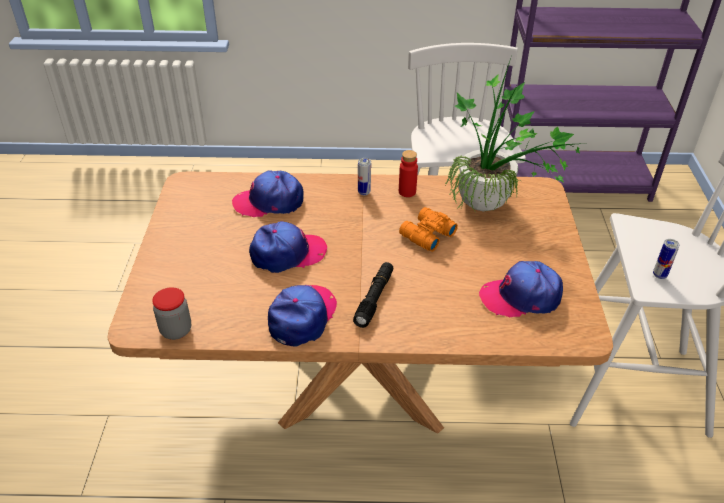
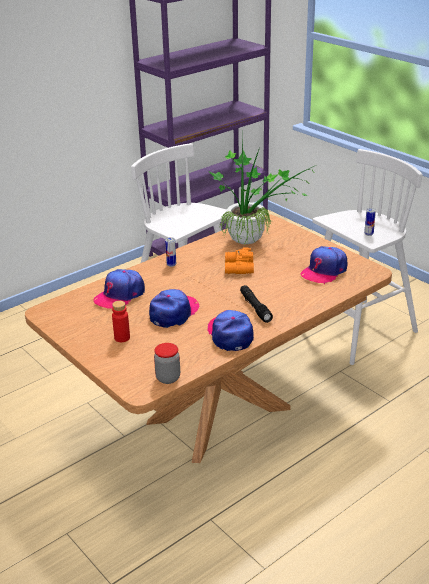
camera: 40 degrees left, 10 degrees down
(407, 192) = (196, 253): red bottle -> red bottle (122, 338)

